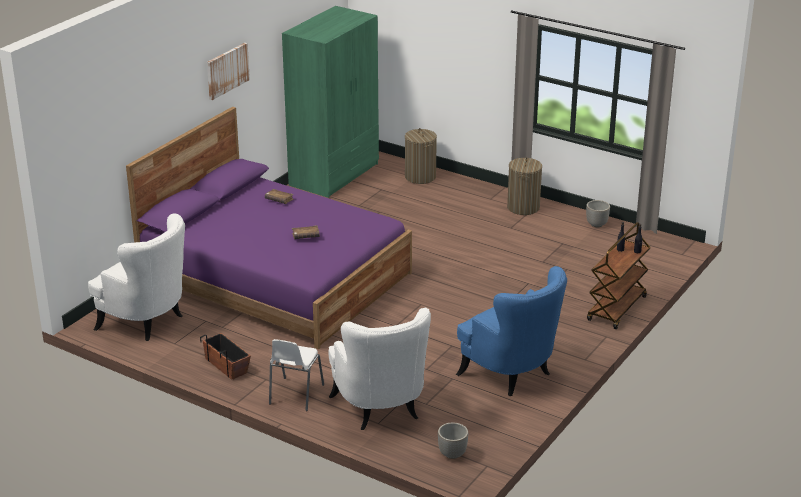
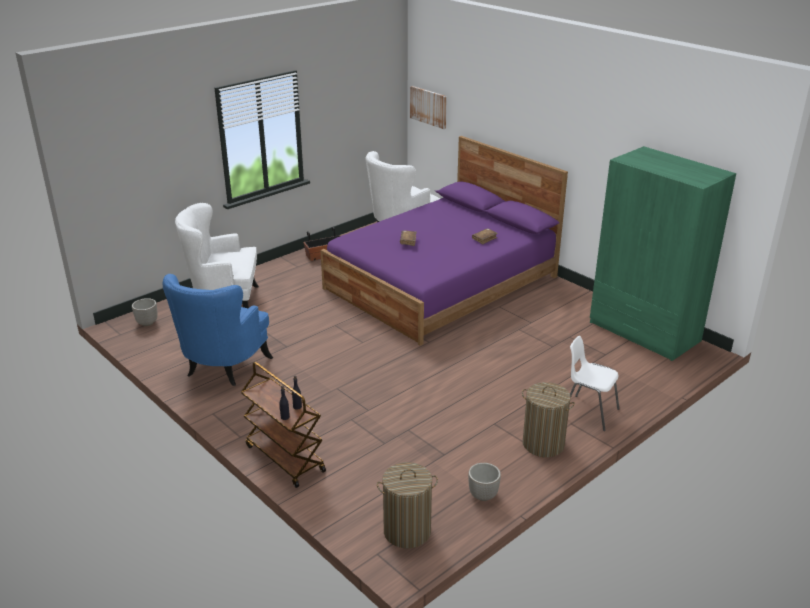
camera: 105 degrees right, 0 degrees up
(227, 70) = (571, 135): picture -> picture (428, 107)
(295, 395) = (269, 274): white chair -> white chair (588, 412)
(420, 177) = (635, 383): laundry basket -> laundry basket (407, 531)
(512, 374) = (222, 368): blue armchair -> blue armchair turned 45 degrees counterclockwise

